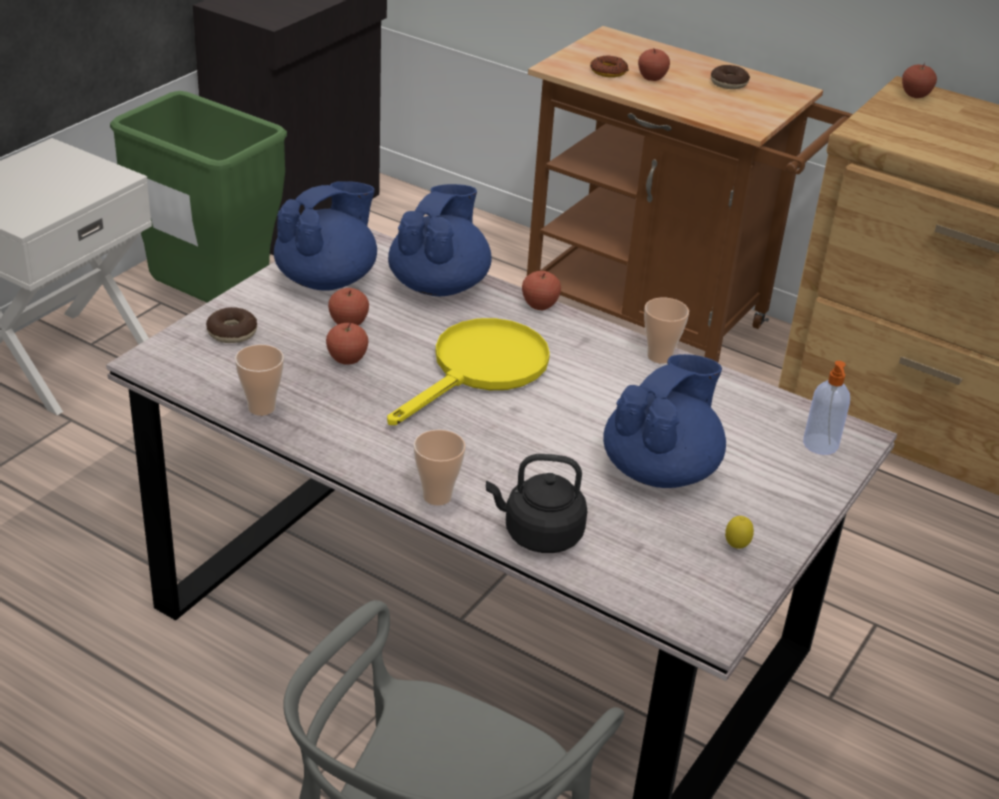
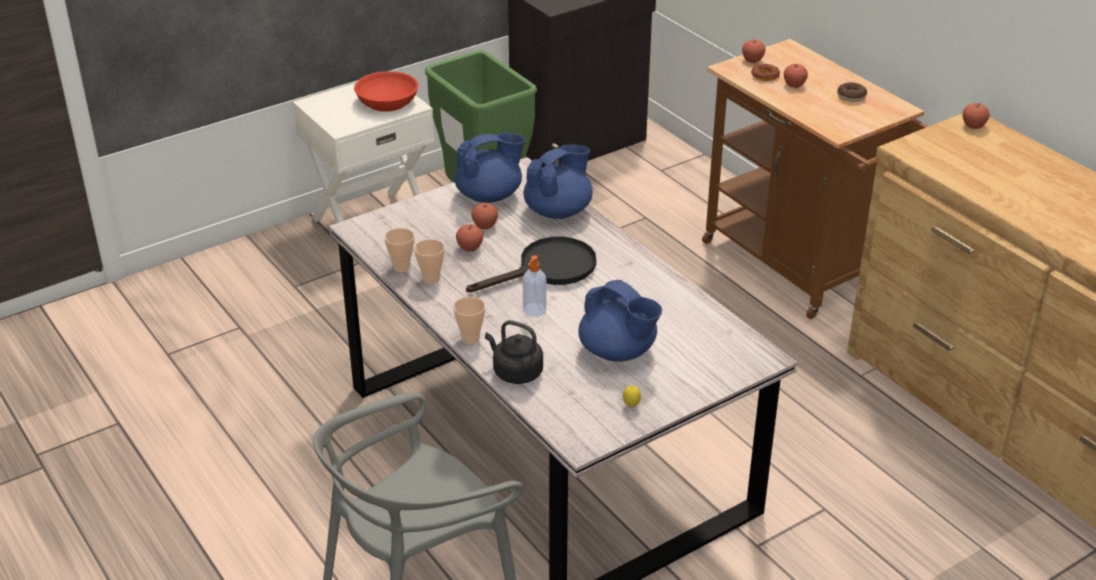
camera: 25 degrees right, 0 degrees up
(74, 176) = (387, 101): none -> red bowl
(232, 332) = (411, 219): donut -> none
(480, 370) = (548, 269): yellow frying pan -> black frying pan
(539, 305) = (615, 235): apple -> apple (752, 60)
(659, 356) = (671, 282): cup -> cup (431, 279)
(660, 470) = (618, 351): blue teapot -> blue teapot turned 75 degrees clockwise
(820, 445) = (737, 358): soap dispenser -> soap dispenser (534, 310)

